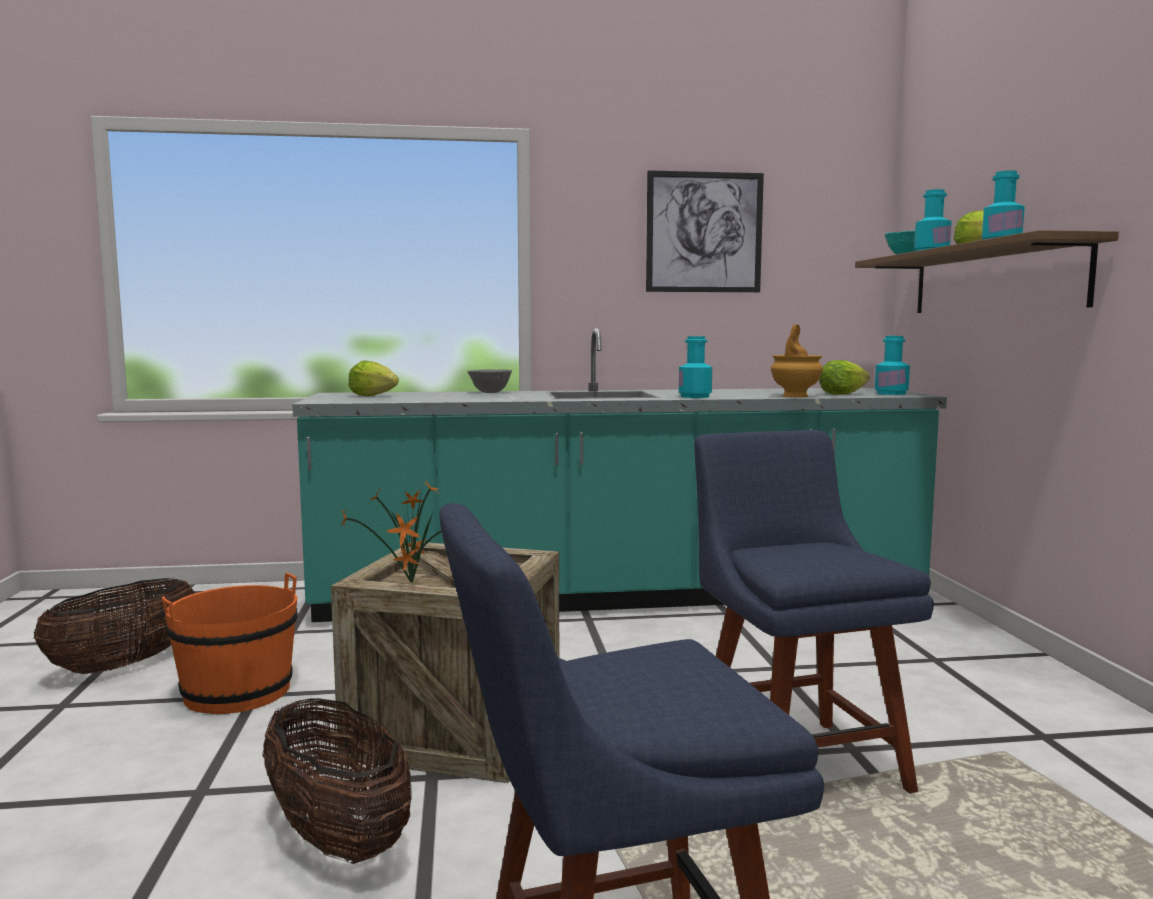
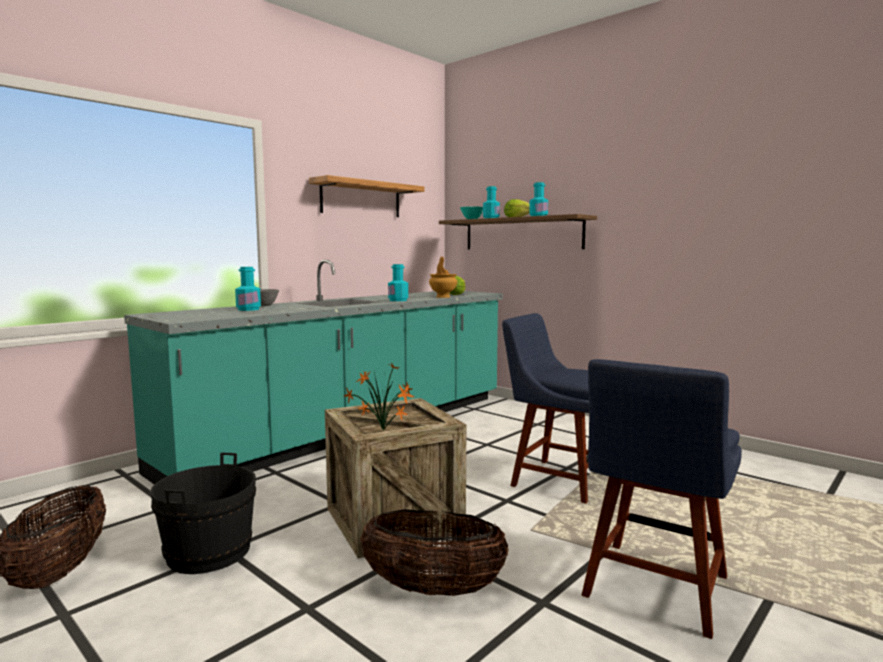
camera: 40 degrees left, 0 degrees up
(237, 692) = (208, 552): orange bucket -> black bucket
(373, 396) = (195, 314): lettuce -> none
(704, 232) = (361, 199): picture -> shelf
(891, 393) = (473, 293): turquoise bottle -> turquoise bottle (248, 309)

